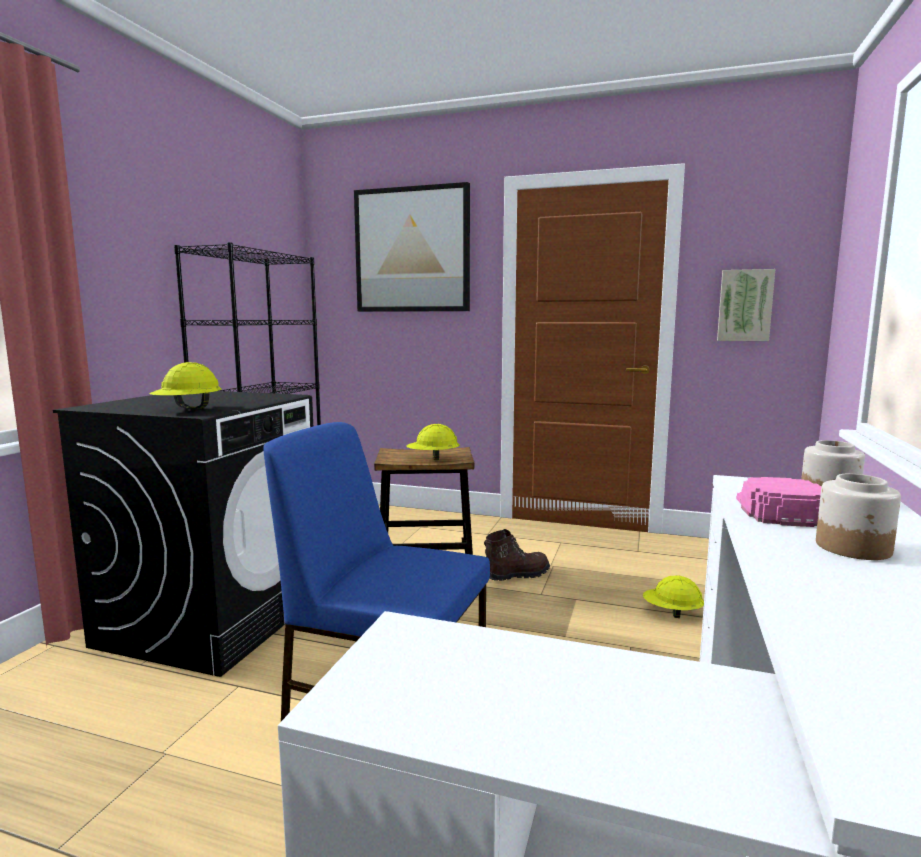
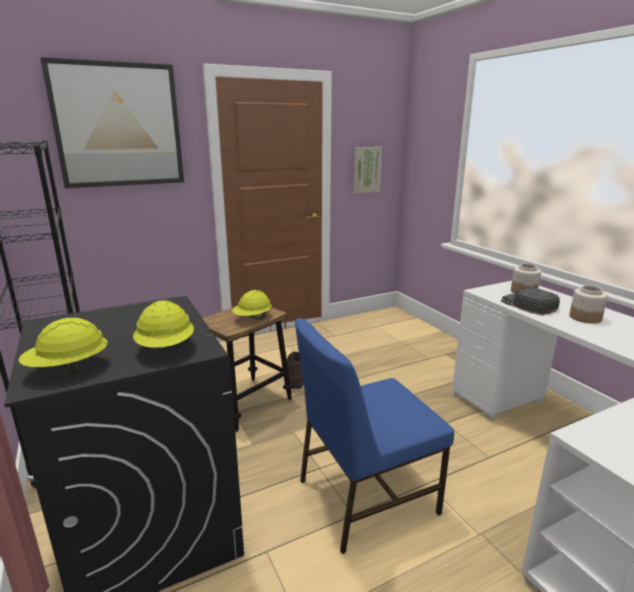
camera: 45 degrees left, 10 degrees up
(672, 613) = (399, 367): yellow hard hat -> yellow hard hat (68, 369)
(778, 509) = (528, 305): pink cap -> black cap

